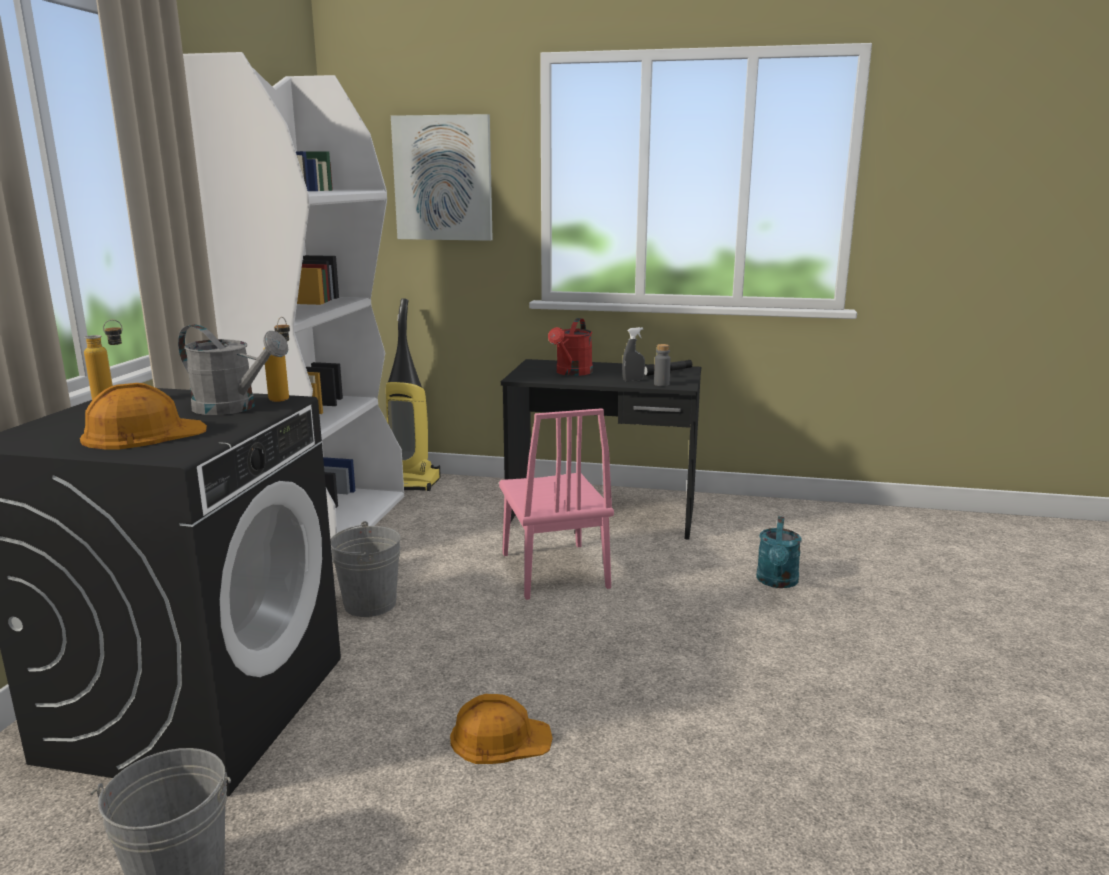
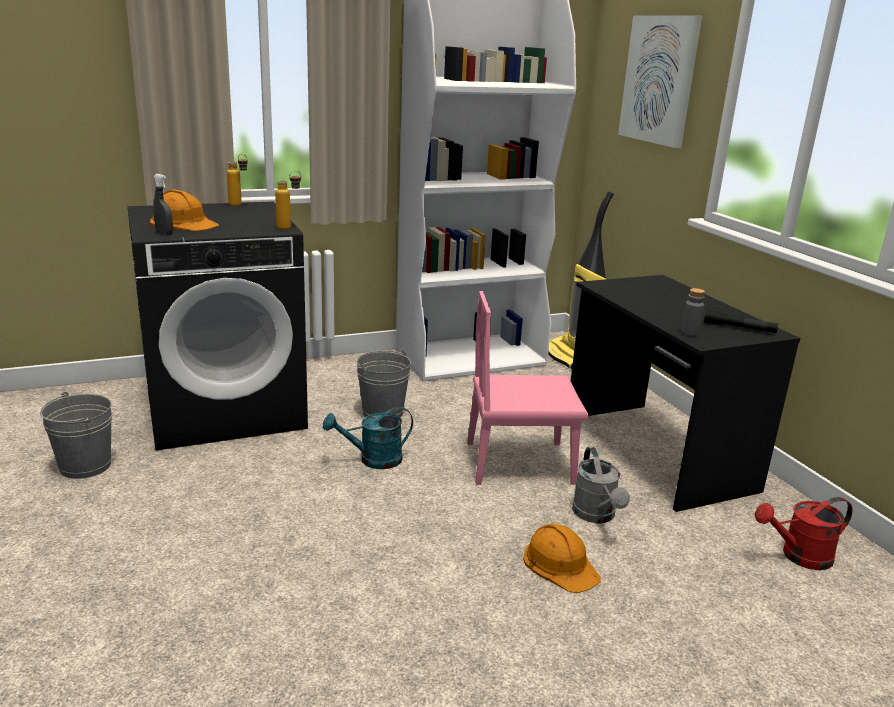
camera: 55 degrees right, 5 degrees up
(233, 408) = (252, 225): grey watering can -> grey watering can (596, 516)
(499, 737) = (271, 516): orange hard hat -> orange hard hat (560, 564)
(554, 570) = (520, 463): pink chair -> pink chair turned 45 degrees clockwise
(572, 373) = (652, 296): red watering can -> red watering can (799, 556)
(633, 380) = (678, 321): grey spray bottle -> grey spray bottle (164, 233)
(777, 582) = (661, 589): turquoise watering can -> turquoise watering can (373, 460)

